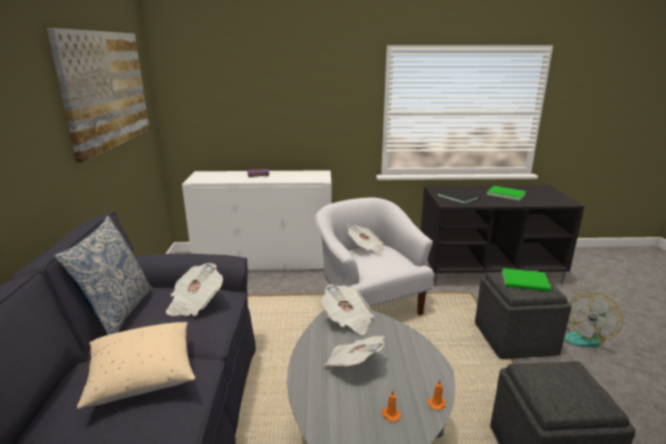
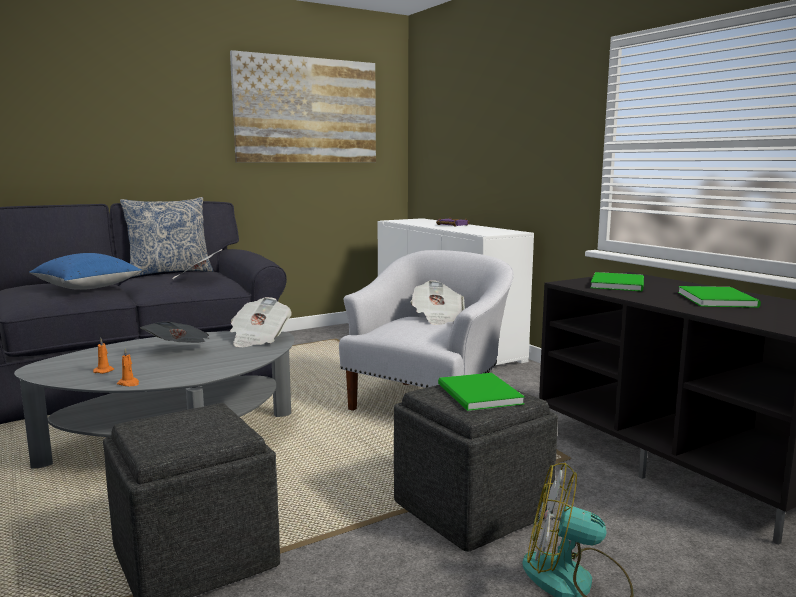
camera: 60 degrees right, 10 degrees down
(142, 377) = (87, 288): beige pillow -> blue pillow
(457, 196) = (619, 284): black book -> green book

